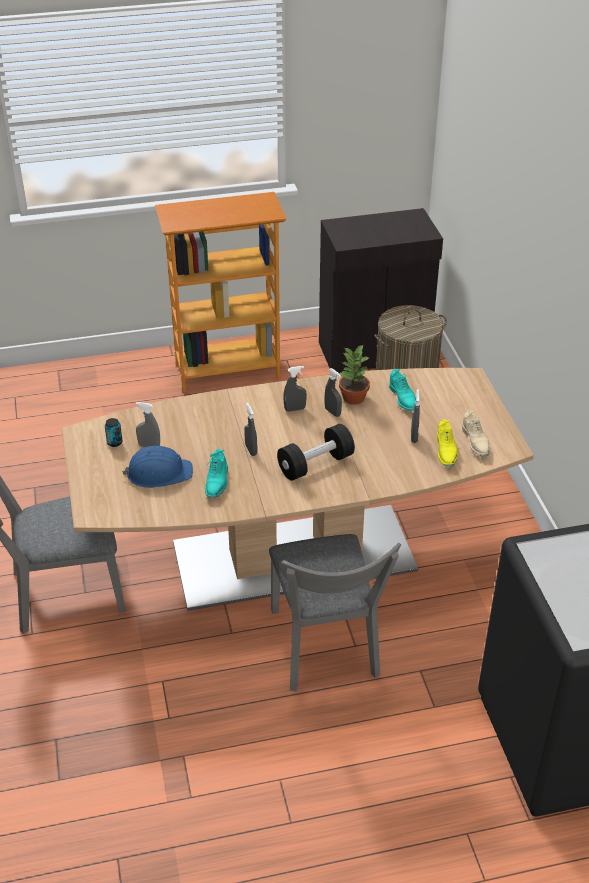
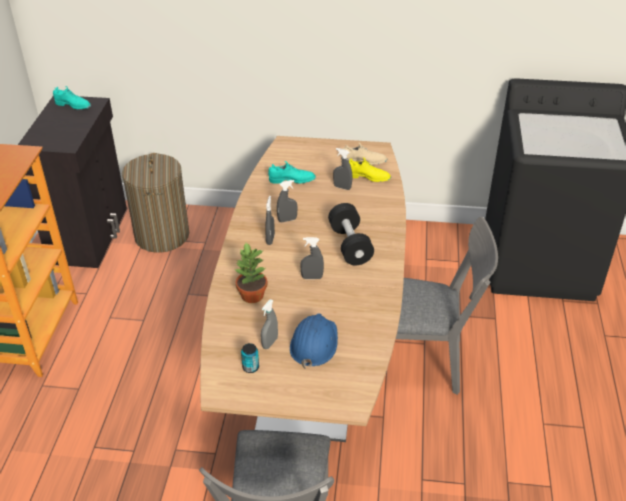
camera: 70 degrees left, 0 degrees up
(217, 482) = (346, 308): turquoise shoe -> turquoise shoe (73, 106)
(353, 398) = (275, 205): potted plant -> potted plant (252, 296)

